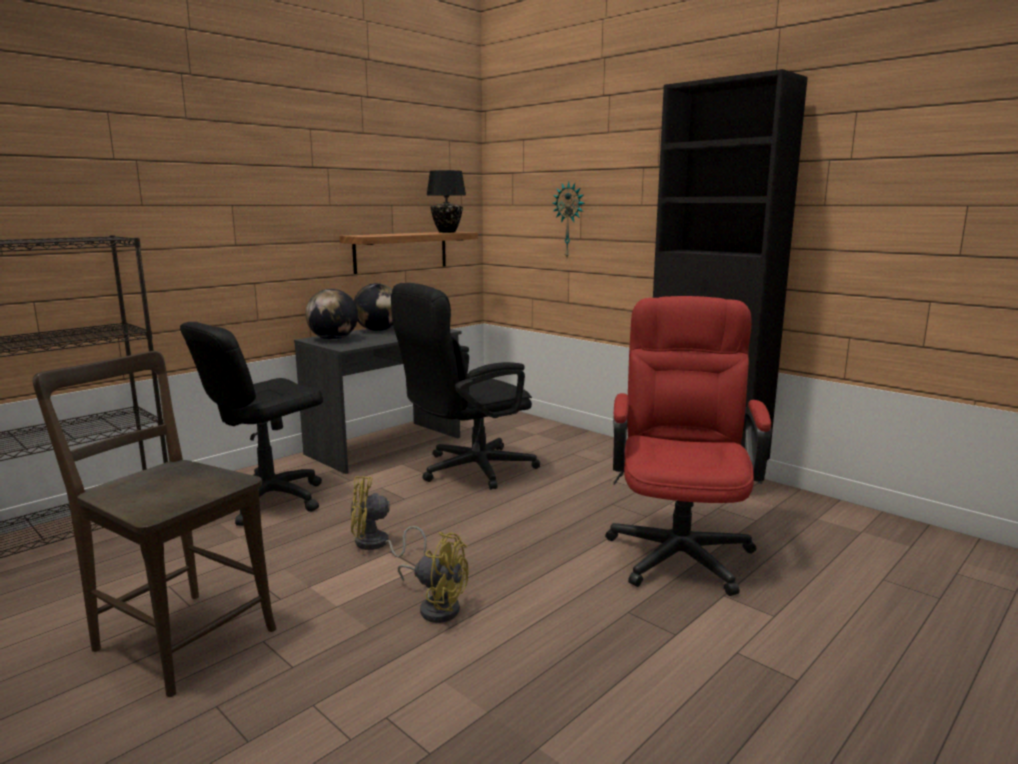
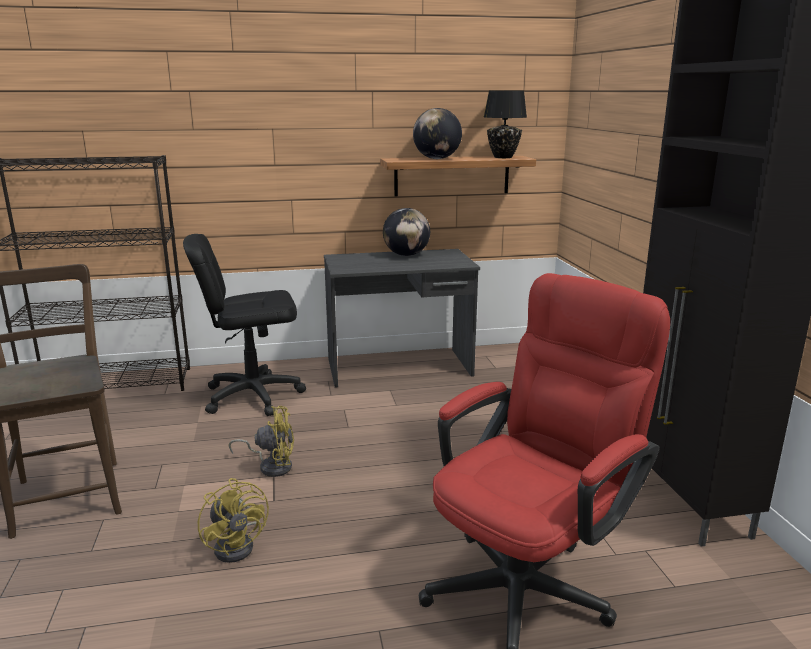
camera: 35 degrees right, 5 degrees up
(333, 339) = (351, 259): globe -> globe (436, 159)
(377, 545) = (272, 465): yellow fan -> yellow fan turned 150 degrees clockwise
(467, 470) = (435, 414): black office chair -> none
(569, 220) = (626, 152): wall clock -> none

